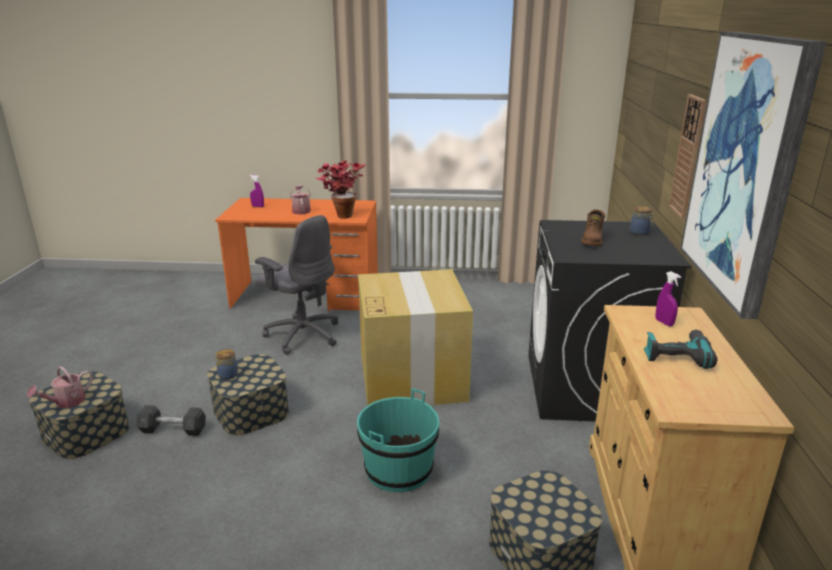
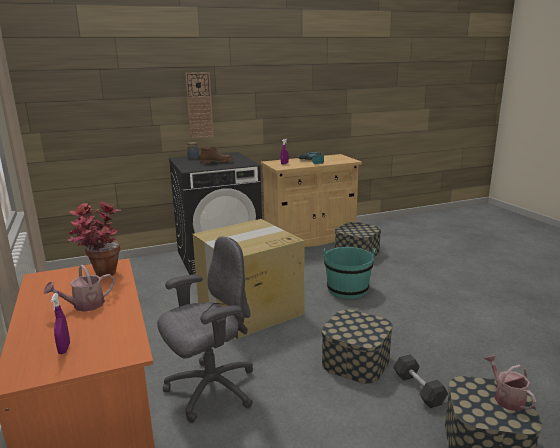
camera: 115 degrees left, 5 degrees down
(66, 402) = (506, 398): watering can -> watering can turned 120 degrees counterclockwise
(227, 375) = (368, 334): jar -> none
(303, 335) = (210, 390): grey office chair -> grey office chair turned 45 degrees clockwise
(745, 167) = (266, 91): picture -> none

